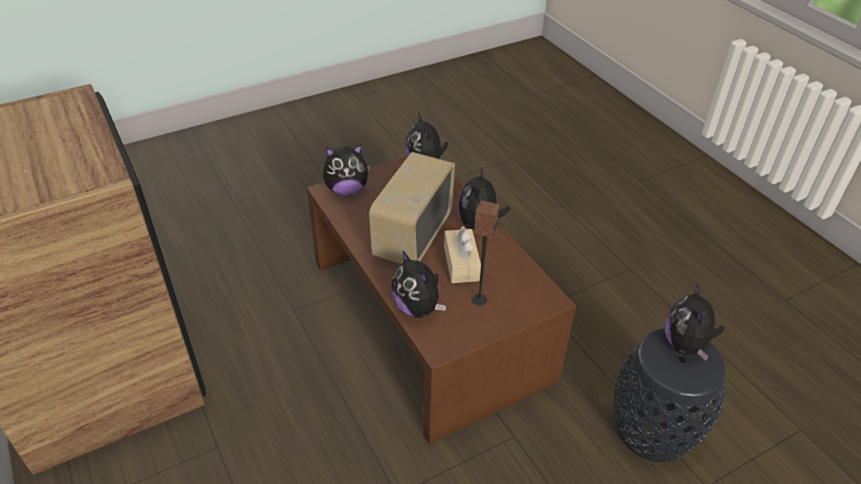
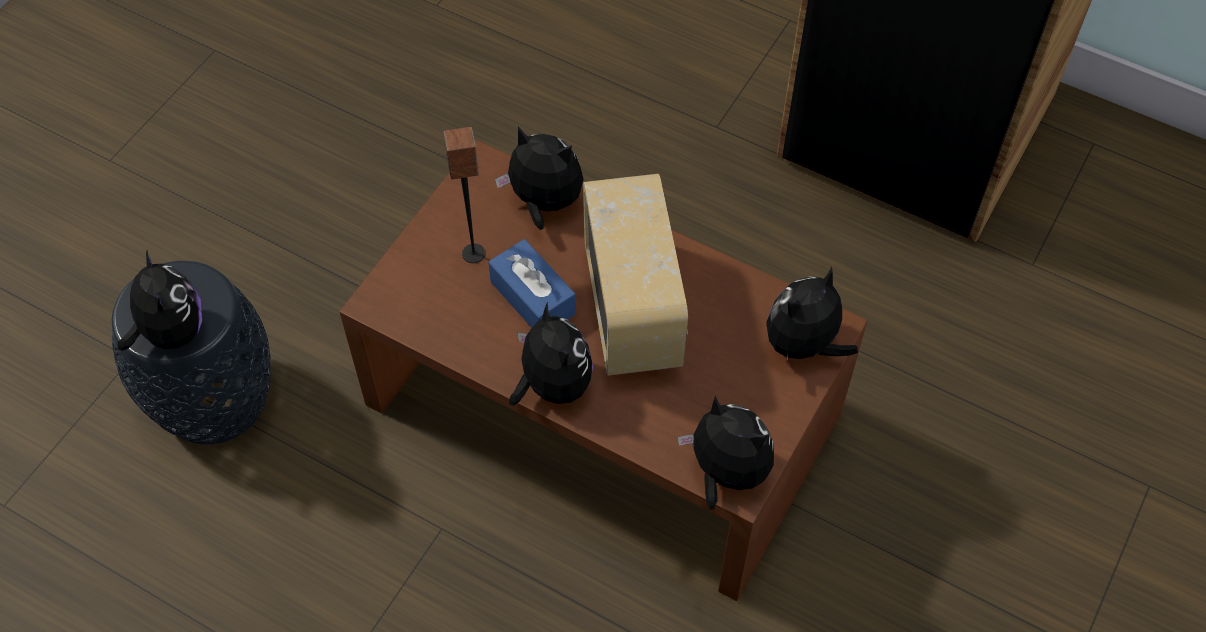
camera: 150 degrees right, 15 degrees up
(461, 264) = (533, 298): beige tissue box -> blue tissue box

